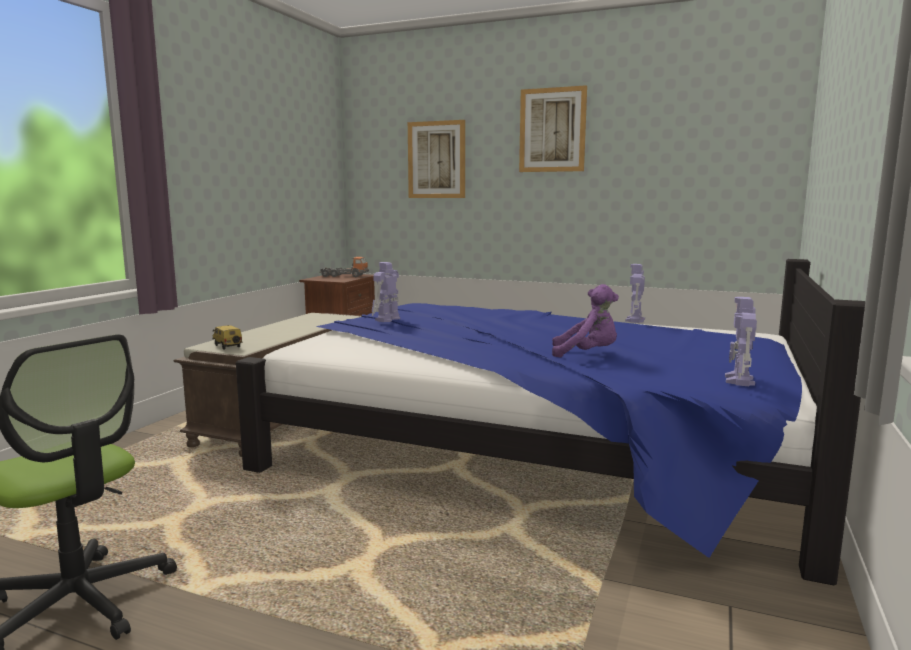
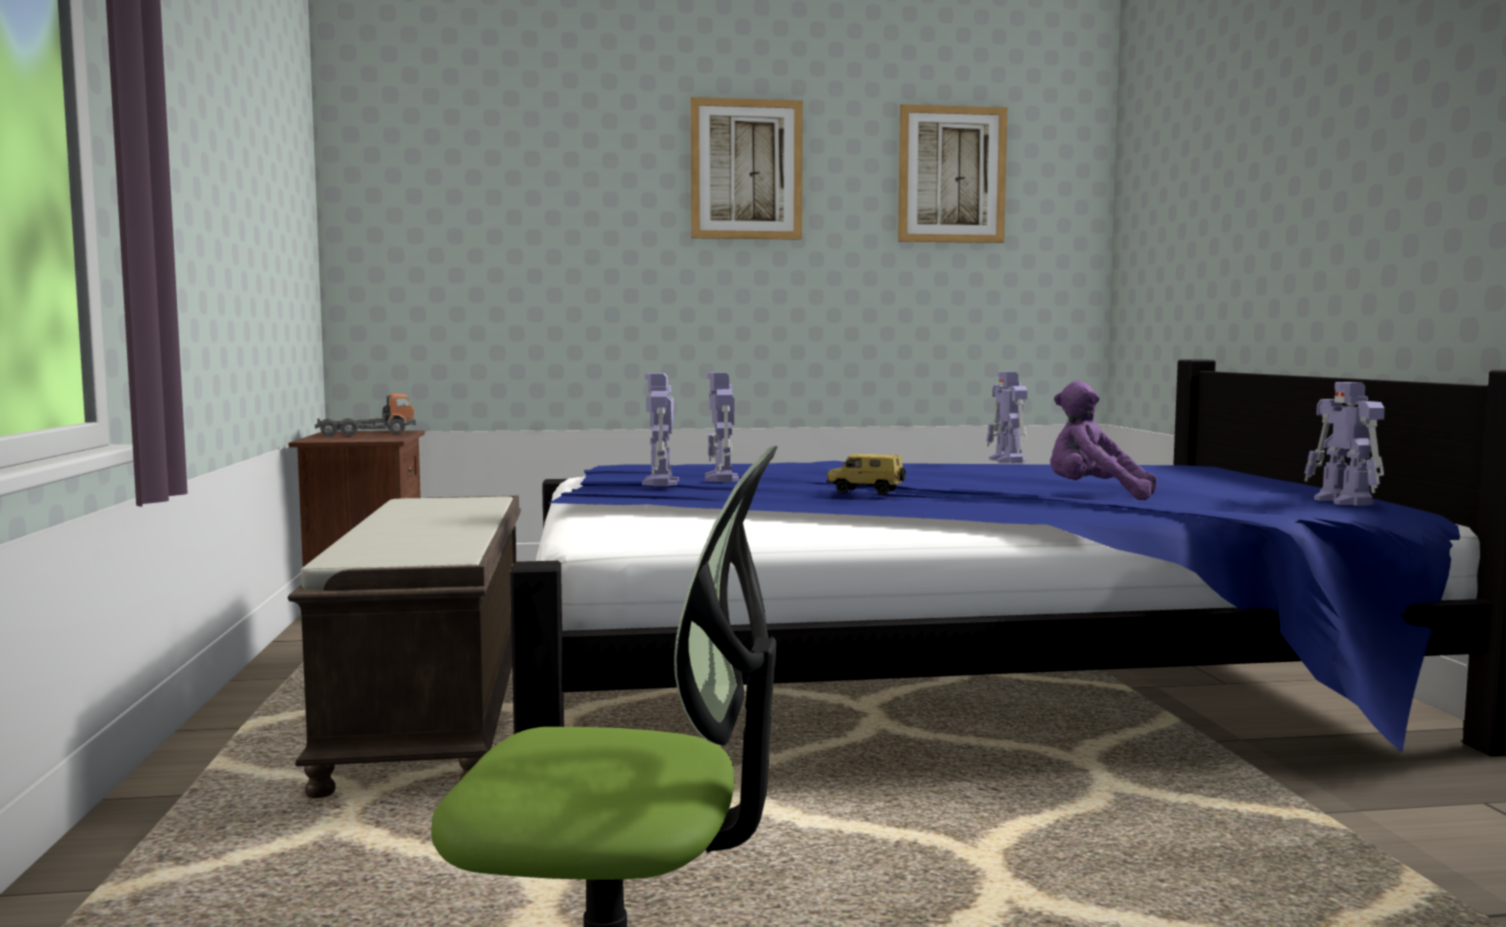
camera: 30 degrees left, 5 degrees down
(226, 346) = (396, 556): toy car -> toy car (864, 493)
(422, 319) = (721, 479): none -> toy robot
(436, 160) = (529, 211): picture -> picture (951, 174)
(586, 355) = (1094, 496): purple plush toy -> purple plush toy turned 135 degrees counterclockwise

